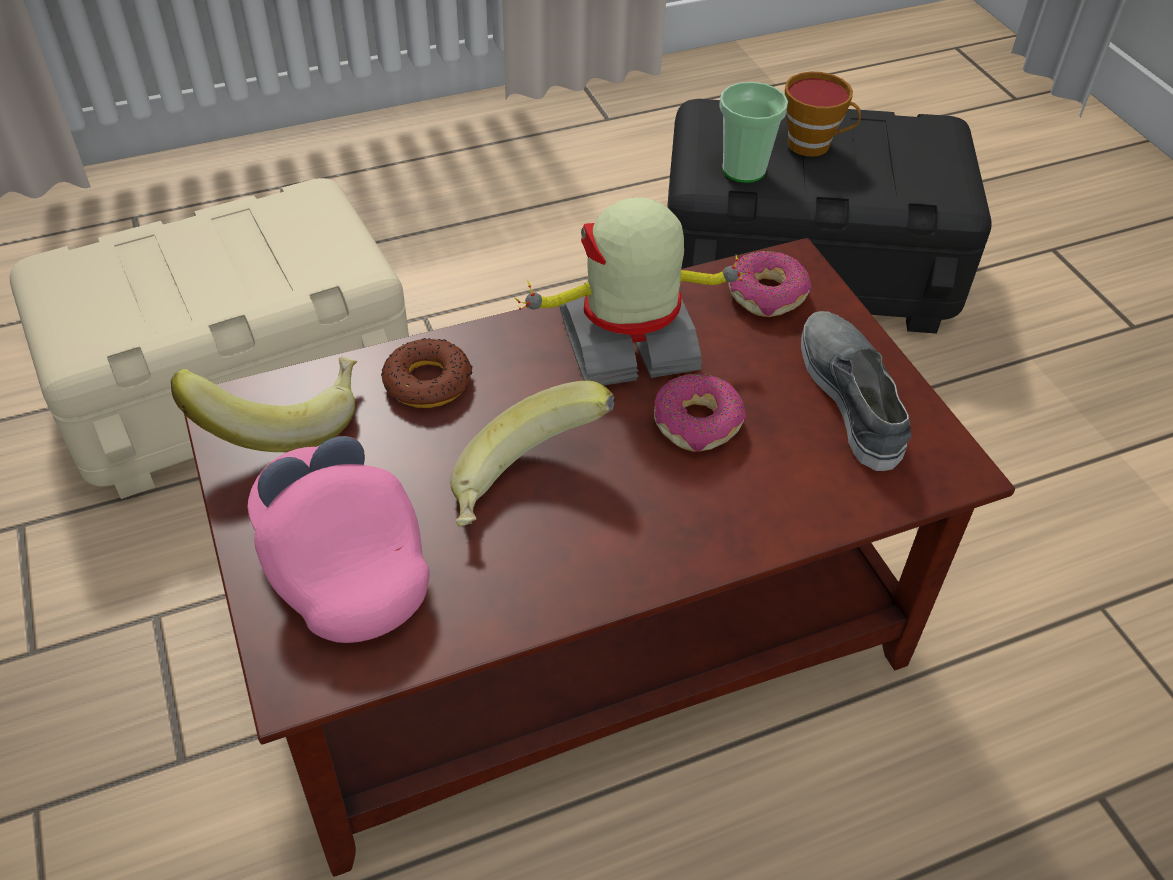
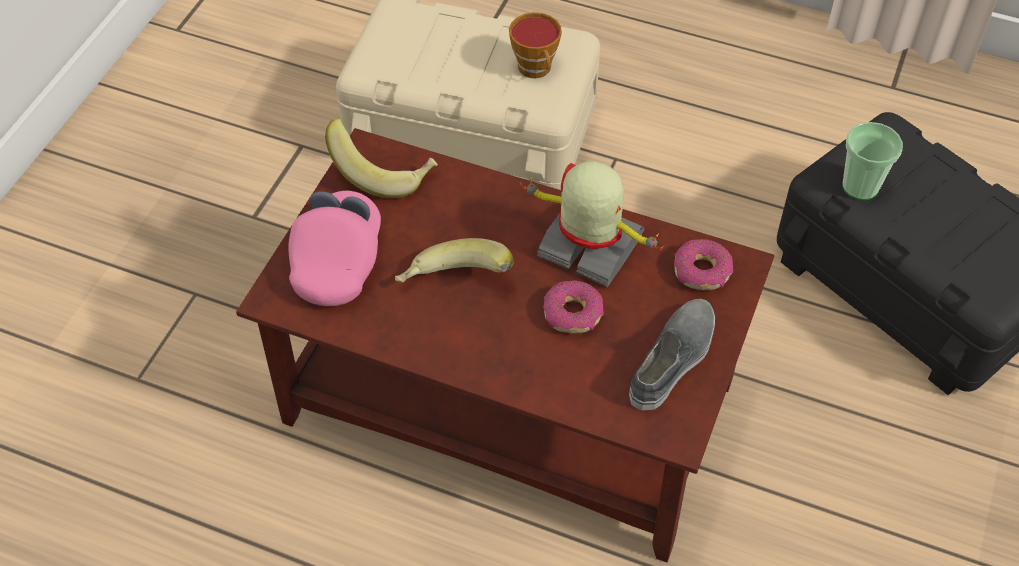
camera: 45 degrees right, 5 degrees up
(428, 381) = (468, 199): donut -> none
(814, 145) = (935, 199): cup -> cup (536, 69)

